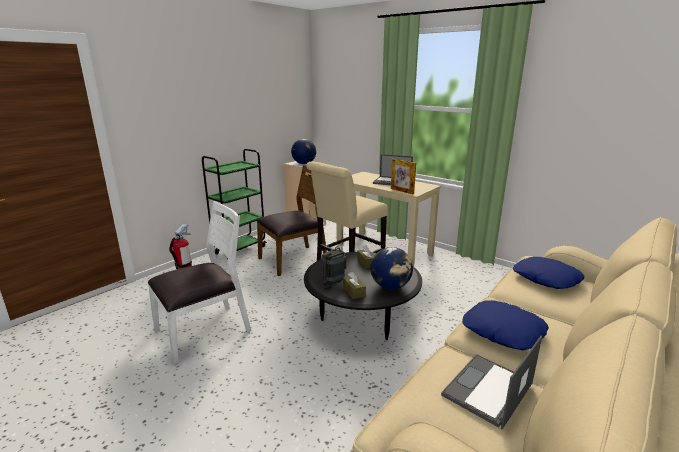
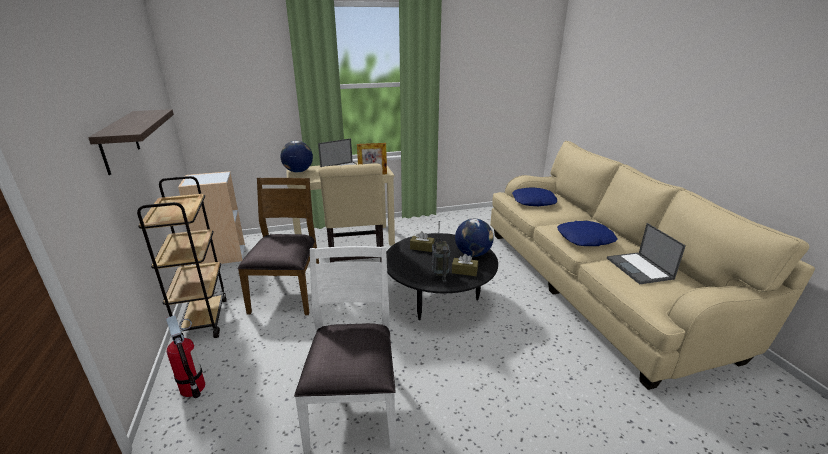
camera: 55 degrees left, 5 degrees up
(217, 118) = (119, 142): none -> shelf
(240, 250) = (203, 320): green cart -> brown cart
(304, 163) = (206, 179): globe -> globe (298, 171)

